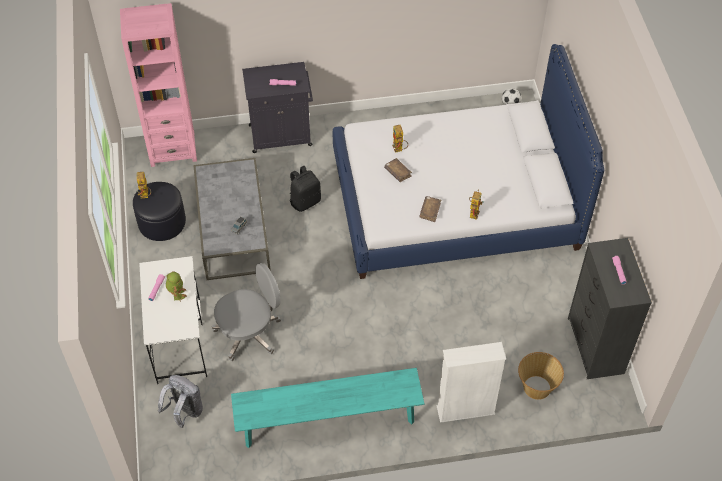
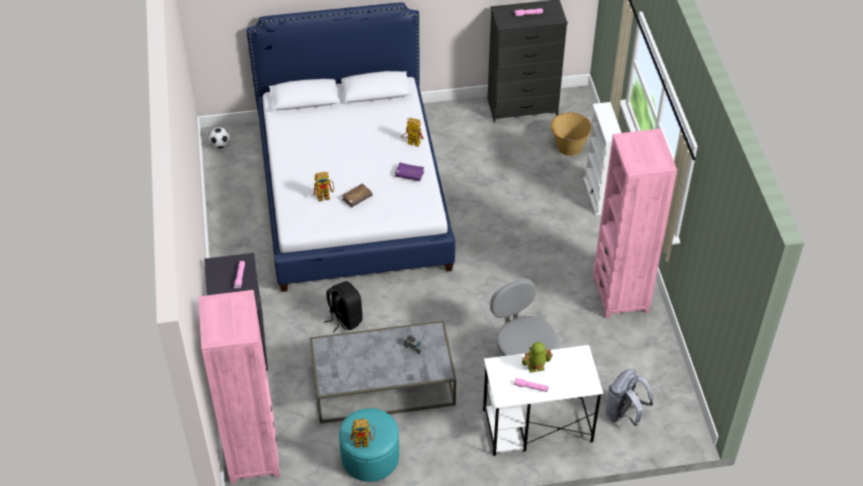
camera: 90 degrees left, 5 degrees down
(162, 222) = (370, 456): black ottoman -> turquoise ottoman
(328, 421) = (620, 294): turquoise bench -> pink bookcase
(430, 211) = (409, 175): brown book -> purple book

